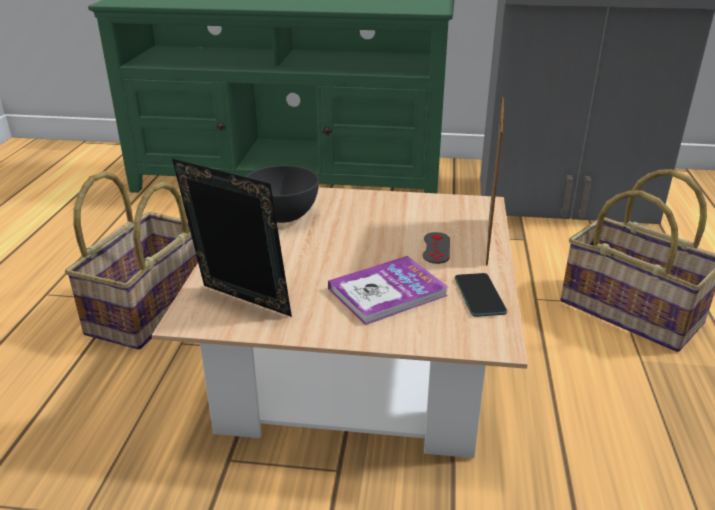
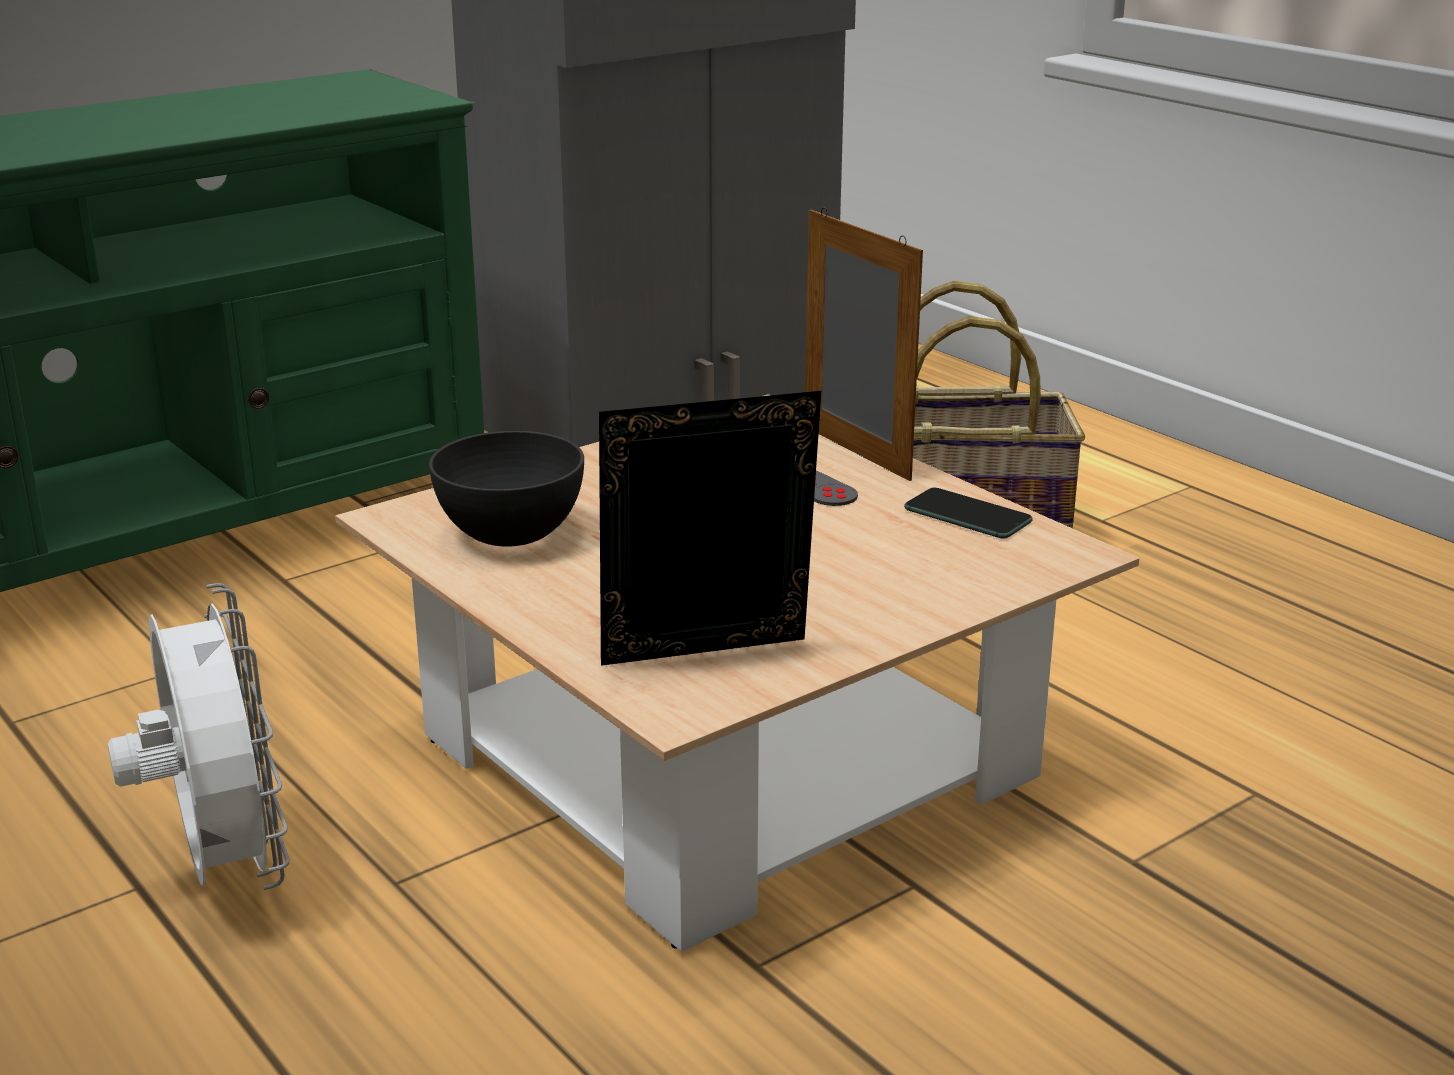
camera: 45 degrees left, 5 degrees down
(148, 307) = (223, 870): basket -> white fan
(387, 292) = (860, 559): book -> none

